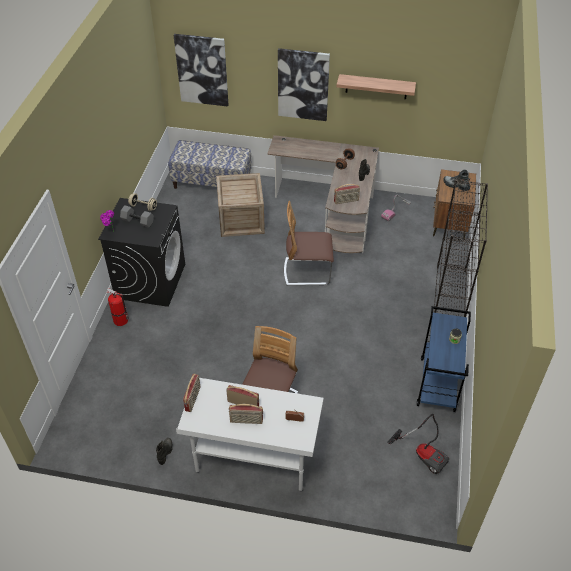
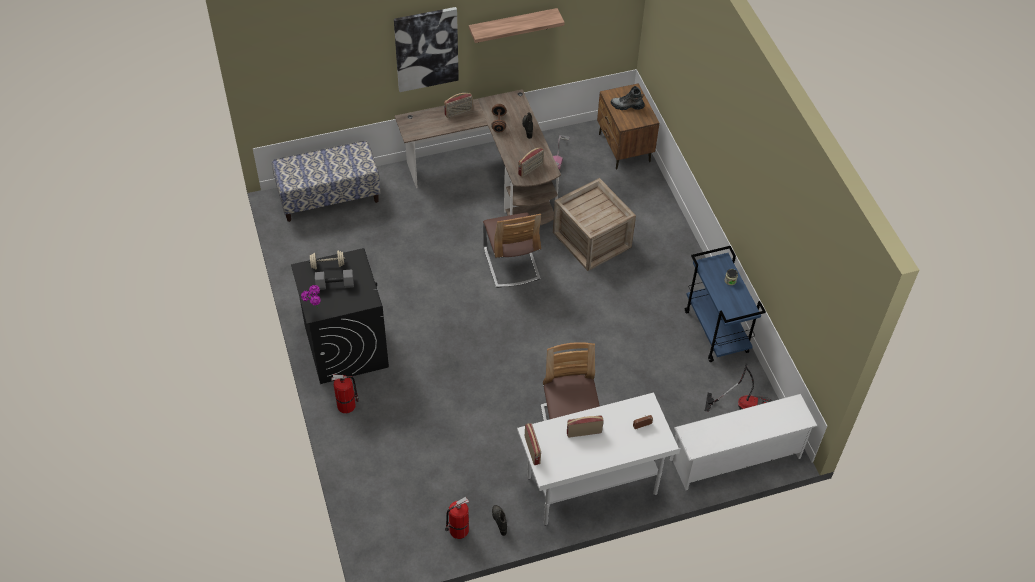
camera: 30 degrees left, 5 degrees up
(130, 444) = (458, 530): none -> fire extinguisher
(202, 70) = (298, 70): picture -> none
(241, 218) = (395, 229): crate -> crate (591, 239)
(246, 421) = (598, 448): radio -> radio (458, 112)
(307, 271) = (511, 264): chair -> chair turned 75 degrees counterclockwise
(388, 494) = (736, 459): none -> white shoe rack
(449, 297) = (673, 232): black bookcase -> none

